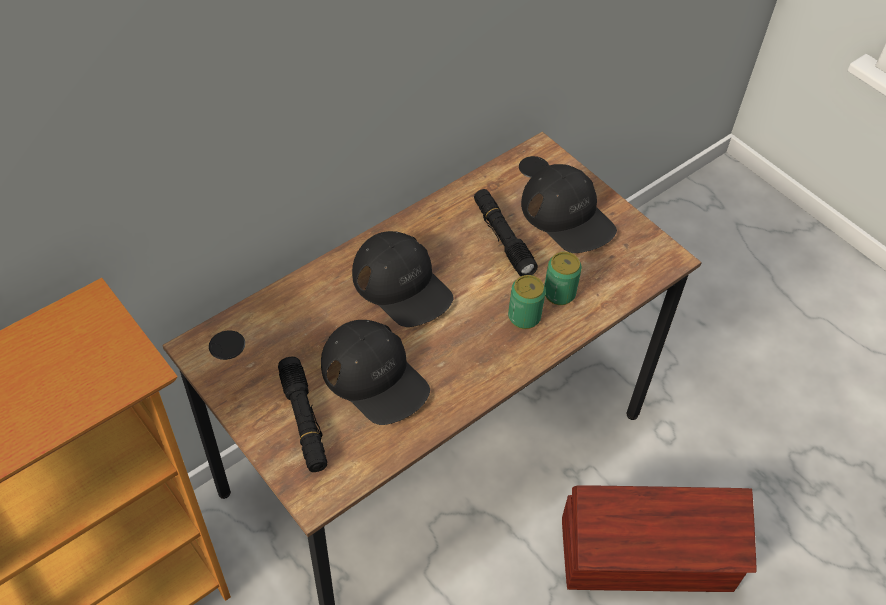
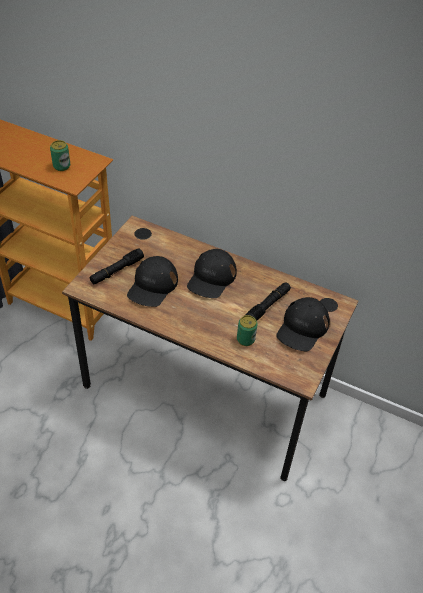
camera: 65 degrees right, 5 degrees down
(524, 317) = (221, 329): can -> can (61, 166)
(648, 557) = (195, 513): brown storage box -> none

